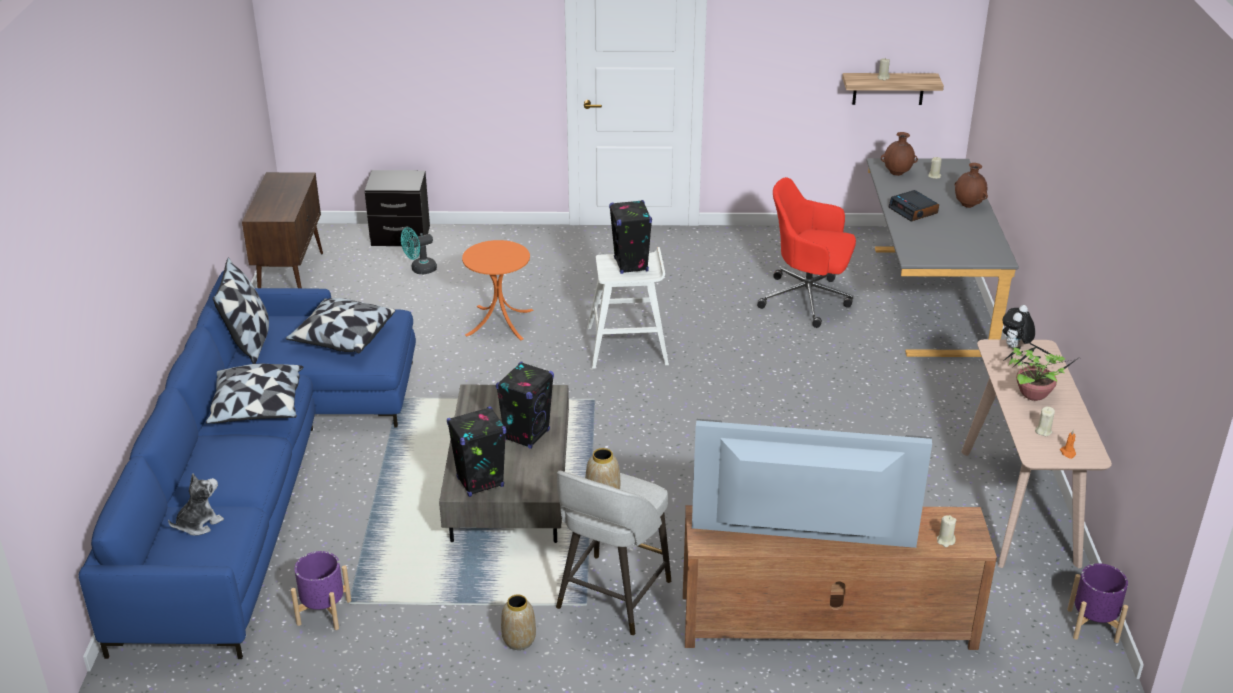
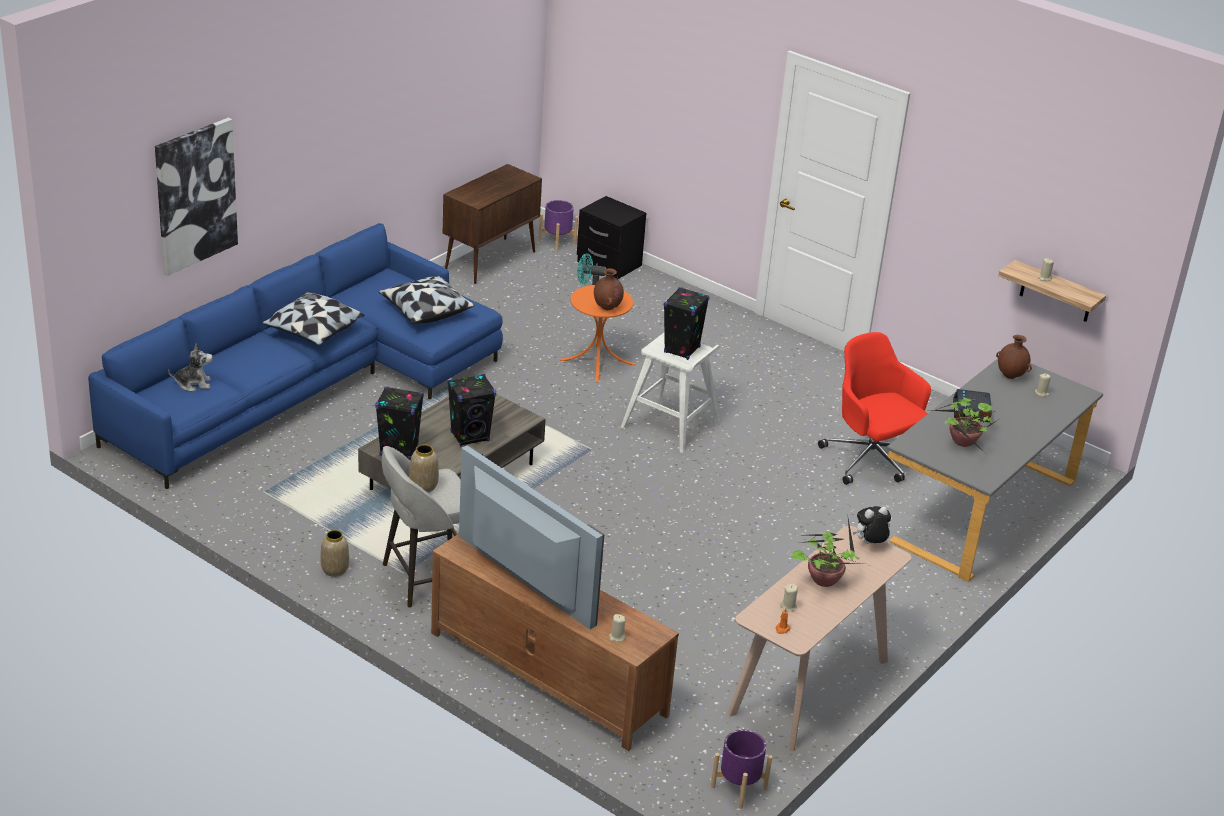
camera: 35 degrees right, 0 degrees up
(99, 300) = (195, 195): none -> picture
(249, 342) = (364, 286): pillow -> none
(324, 612) = (243, 489): purple planter -> purple planter (557, 242)
(946, 237) = (963, 444): none -> potted plant
(968, 205) = (1031, 429): brown vase -> brown vase (607, 308)

